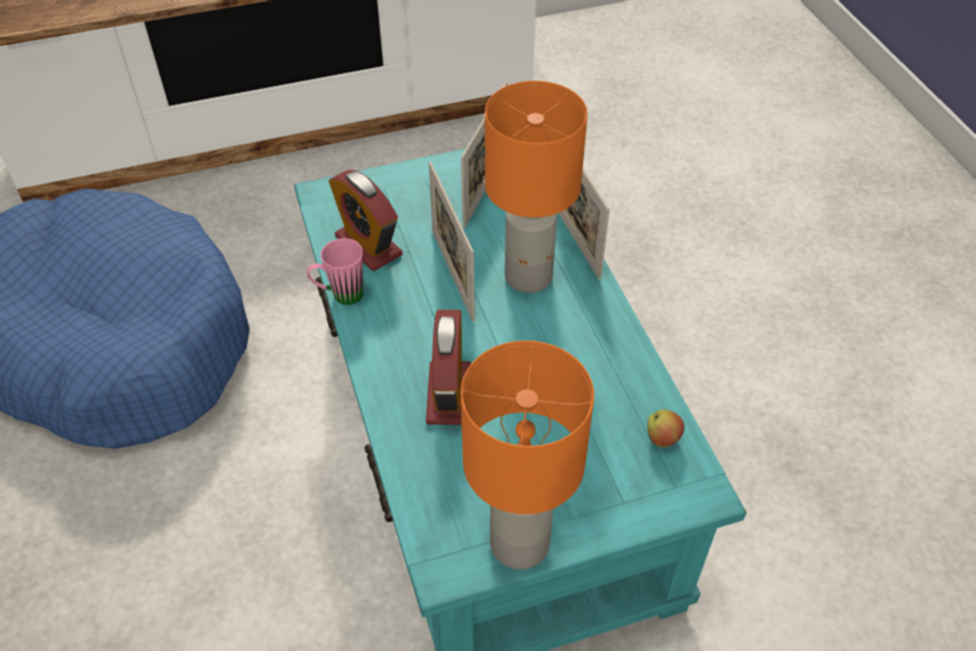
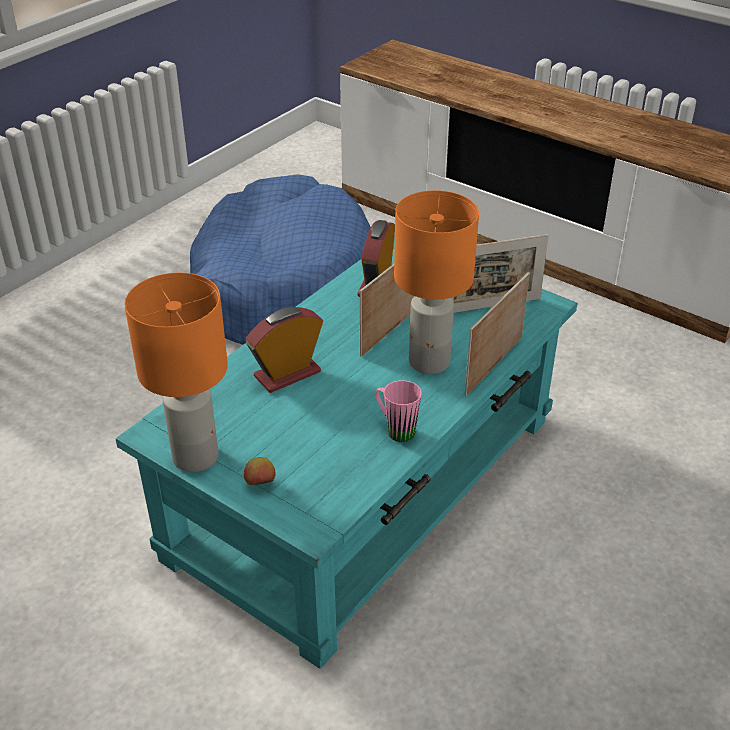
camera: 55 degrees right, 10 degrees down
(340, 295) = (323, 294): pink mug -> pink mug (395, 429)
(662, 439) = (344, 488): apple -> apple (260, 484)

